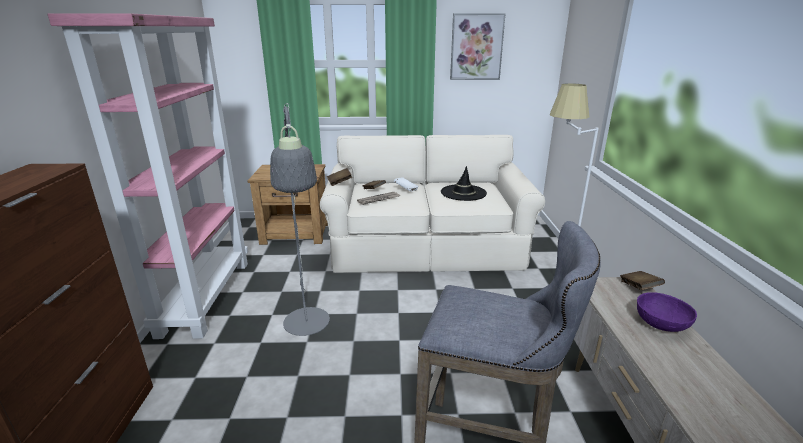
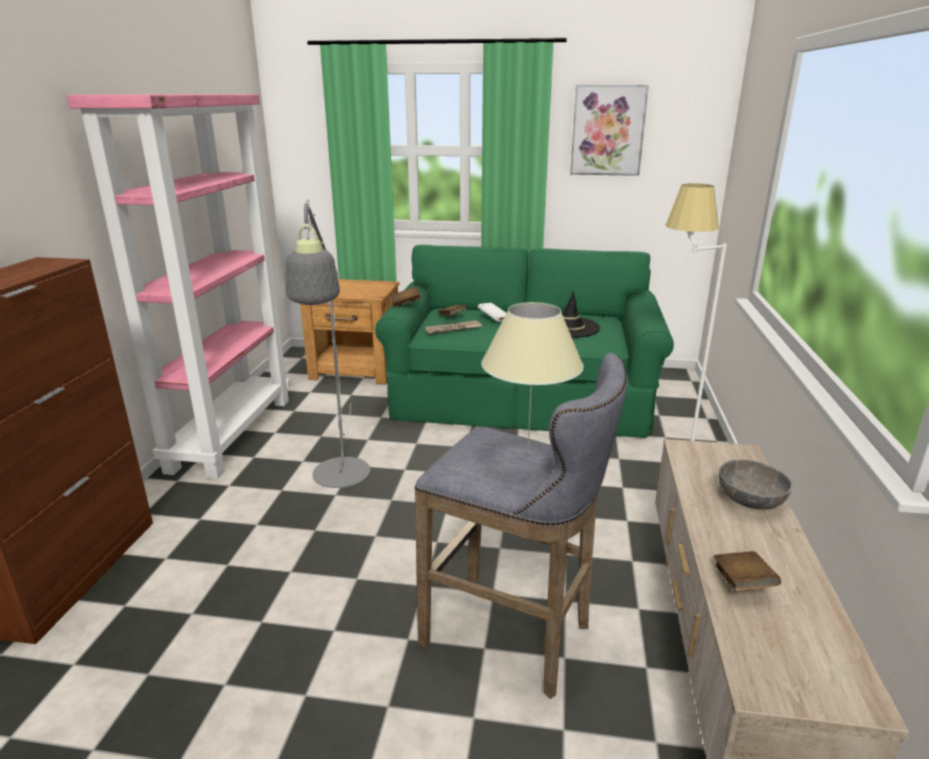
camera: 10 degrees right, 0 degrees up
(427, 245) = (522, 396): beige sofa -> green sofa
(506, 309) = (527, 454): none -> beige table lamp
(639, 288) = (746, 457): brown book -> brown book (742, 583)
(661, 324) = (750, 500): purple bowl -> grey bowl

